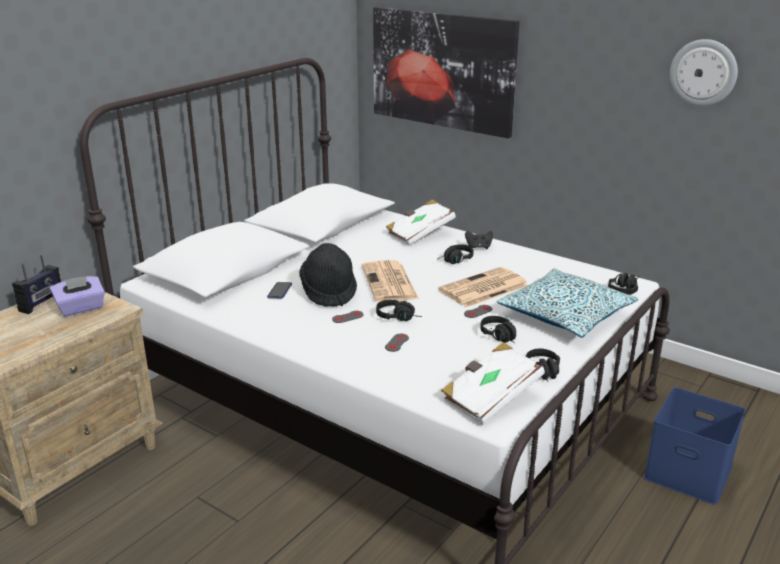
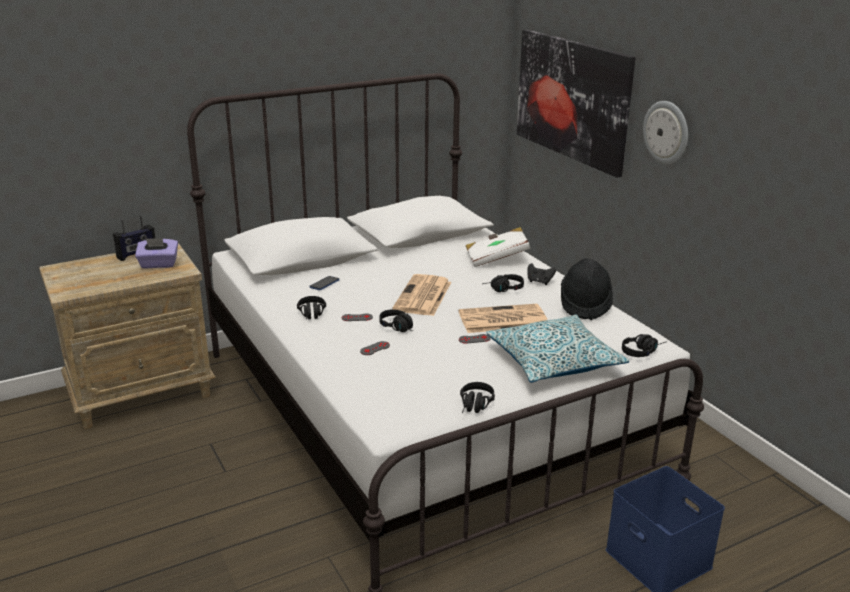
camera: 25 degrees right, 0 degrees up
(329, 292) = (363, 293): black hat -> black hat (585, 305)
(490, 398) = (404, 414): white book -> none
(501, 337) = (470, 366): black headphones -> black headphones (312, 315)
(703, 72) = (789, 133): wall clock -> wall clock (666, 132)

